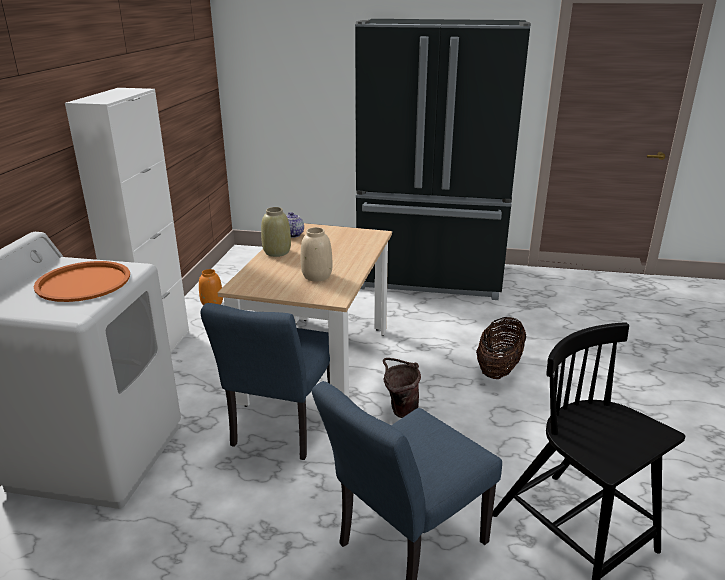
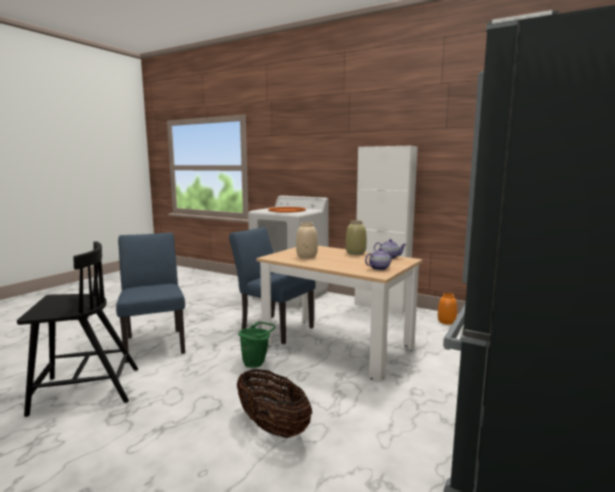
camera: 110 degrees right, 15 degrees down
(350, 236) = (379, 268): none -> teapot
(400, 410) = (256, 363): brown bucket -> green bucket

